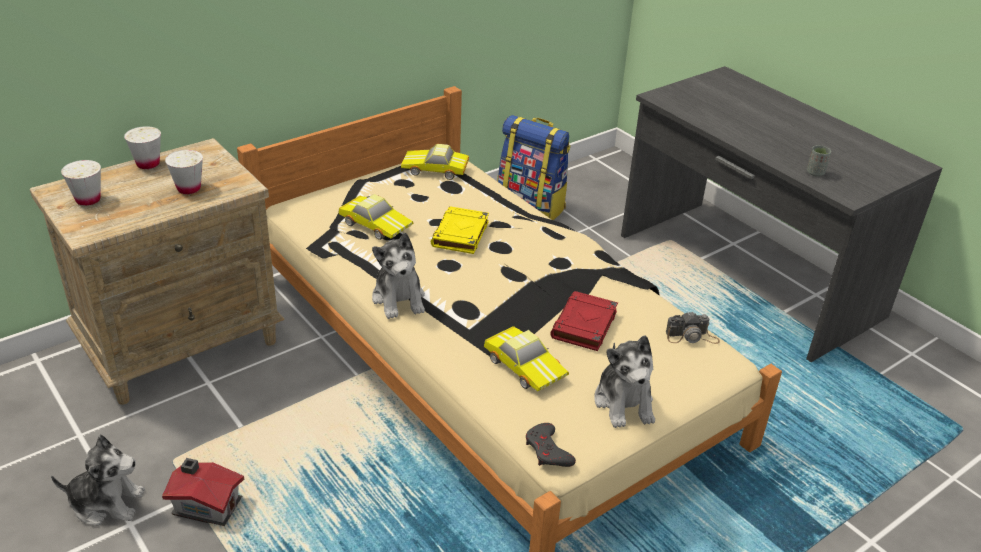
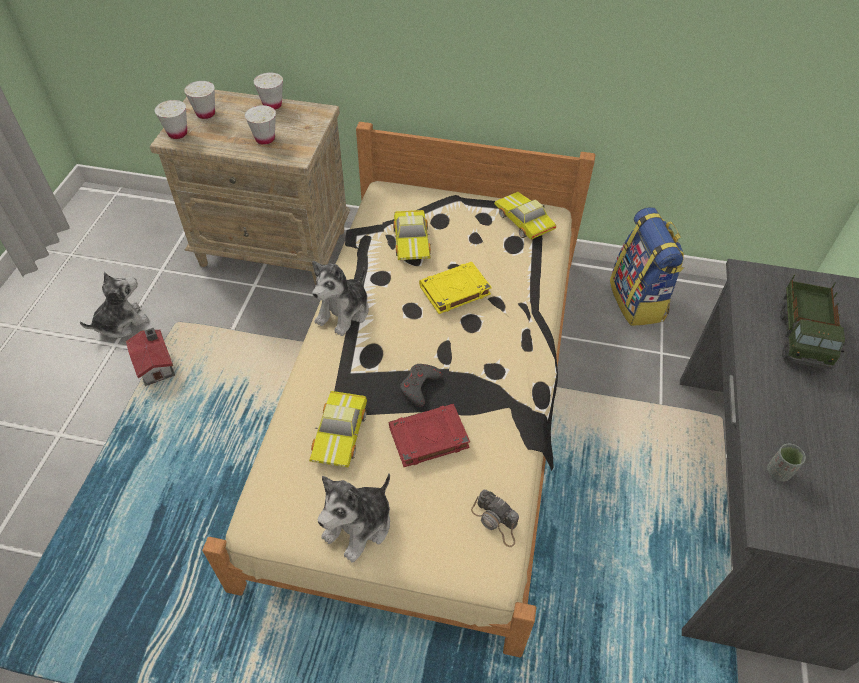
camera: 50 degrees right, 15 degrees up
(87, 226) = (177, 133): none -> white cup
(106, 503) = (121, 322): plush toy -> plush toy turned 90 degrees counterclockwise
(548, 451) = (257, 511): grey game controller -> grey game controller (419, 386)
(729, 111) = (802, 337): none -> toy truck

